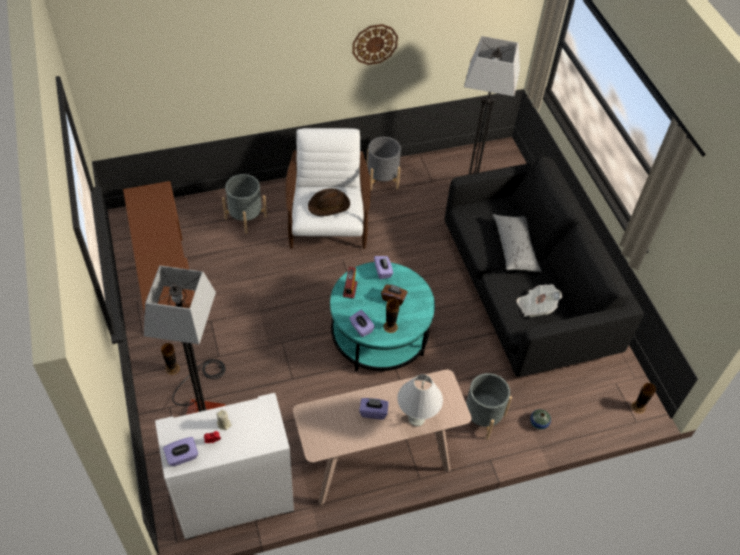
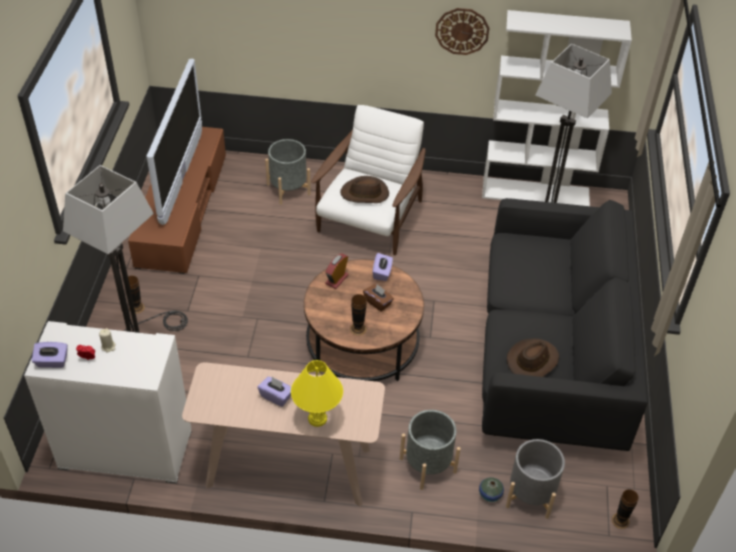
camera: 25 degrees right, 5 degrees down
(159, 237) = (182, 177): none -> television
(361, 328) = (326, 320): purple tissue box -> none
(379, 334) = (362, 344): turquoise coffee table -> brown coffee table
(382, 179) = (453, 192): grey planter -> grey planter (530, 495)
(416, 418) = (317, 418): white table lamp -> yellow table lamp
(446, 160) = (536, 193): none -> white bookcase
(515, 248) = (543, 293): grey pillow -> none
(536, 306) = (532, 360): newspaper -> brown hat

